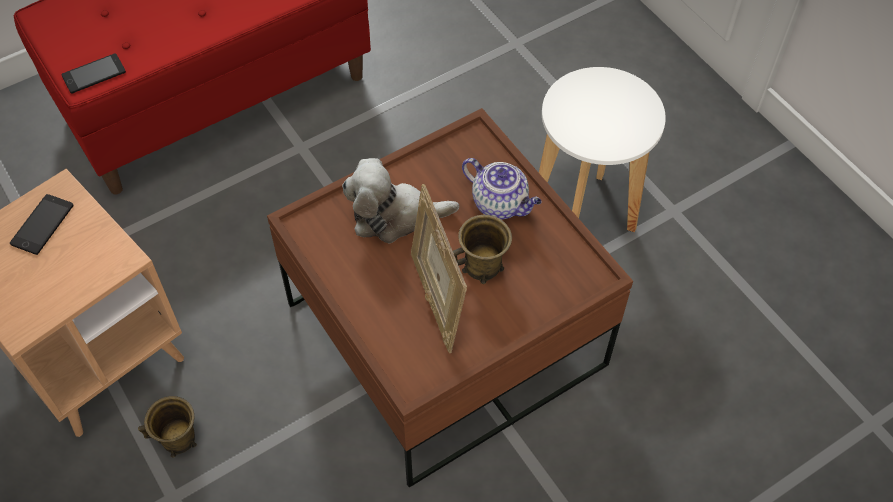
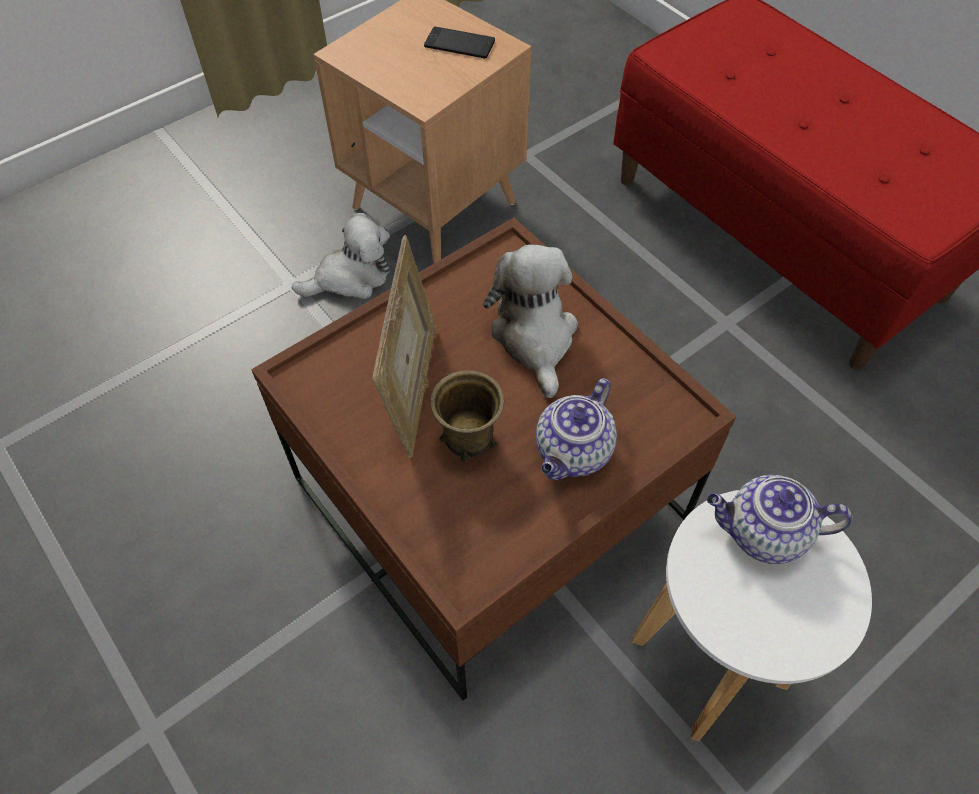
camera: 85 degrees right, 0 degrees up
(94, 74) = (679, 58): phone -> none
(179, 439) = (351, 277): brown mug -> plush toy
(436, 299) = (413, 391): picture frame -> picture frame turned 120 degrees clockwise
(574, 108) = (762, 534): none -> teapot

